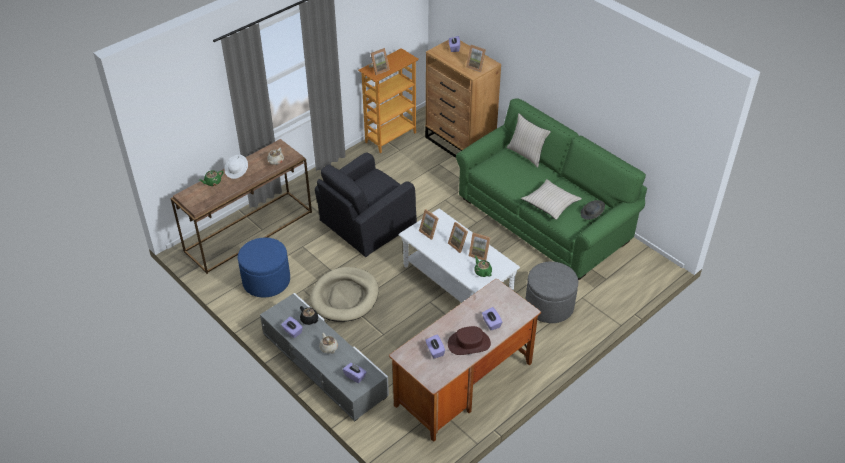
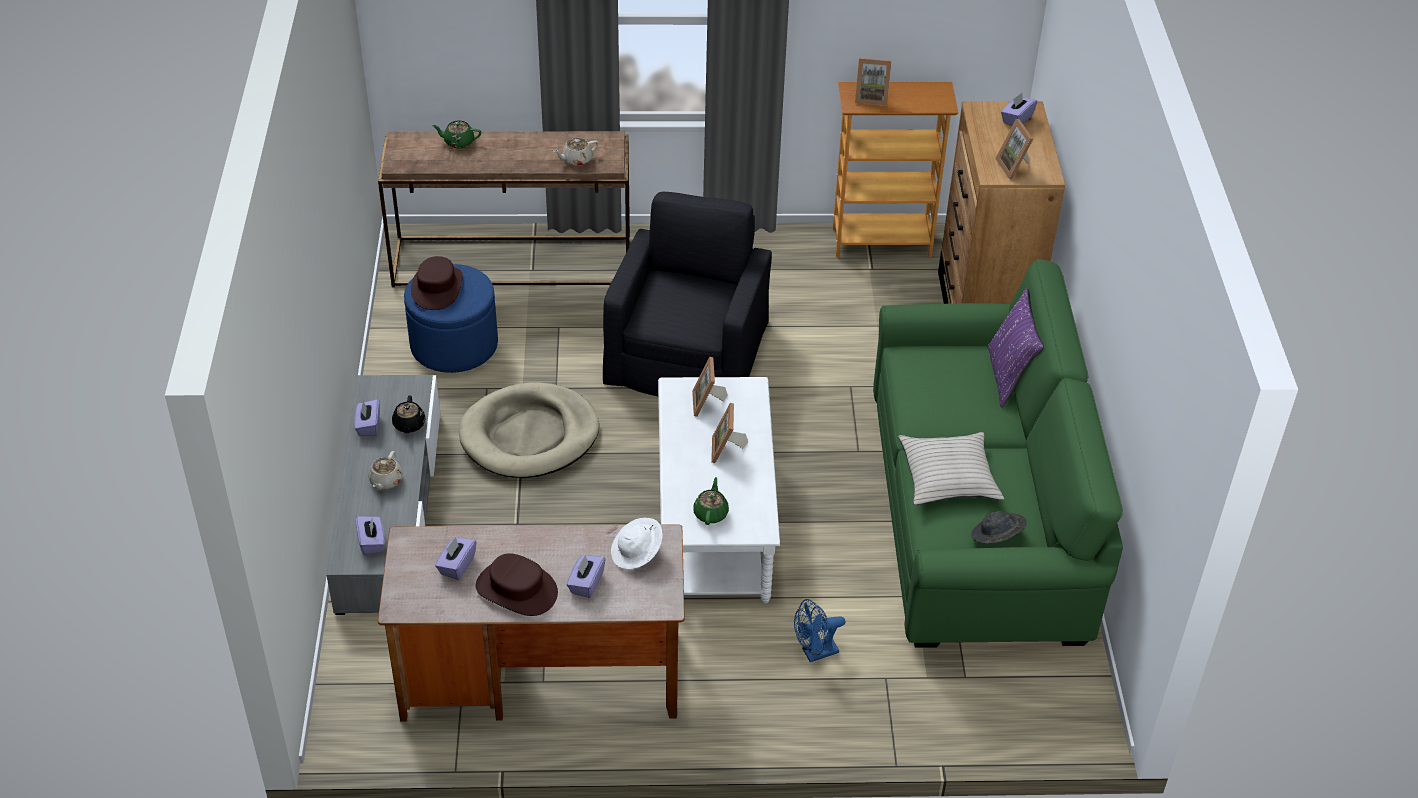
camera: 40 degrees right, 0 degrees up
(237, 171) = (508, 145): white hat -> white hat (637, 553)
(256, 255) = (437, 287): none -> brown hat
(366, 223) = (688, 349): black armchair -> black armchair turned 105 degrees clockwise
(479, 254) = (741, 483): picture frame -> none
(526, 154) = (1009, 376): beige pillow -> purple pillow
(549, 305) = (815, 653): grey ottoman -> blue fan

